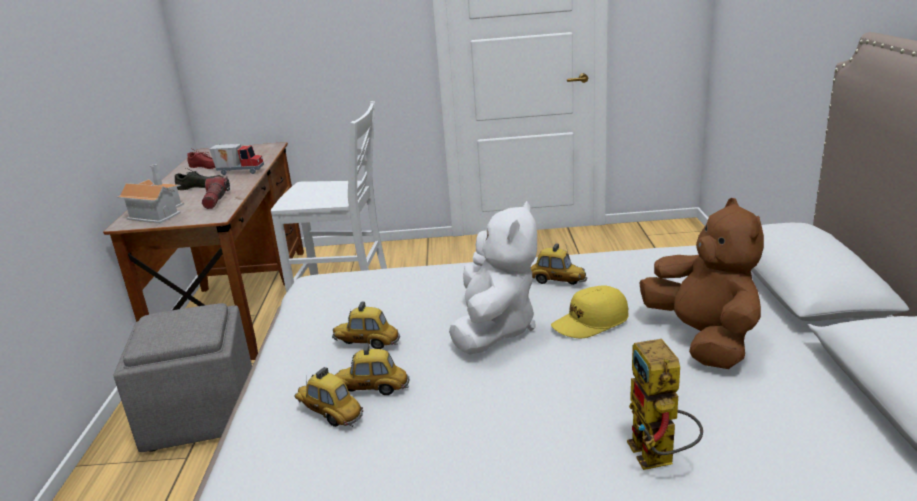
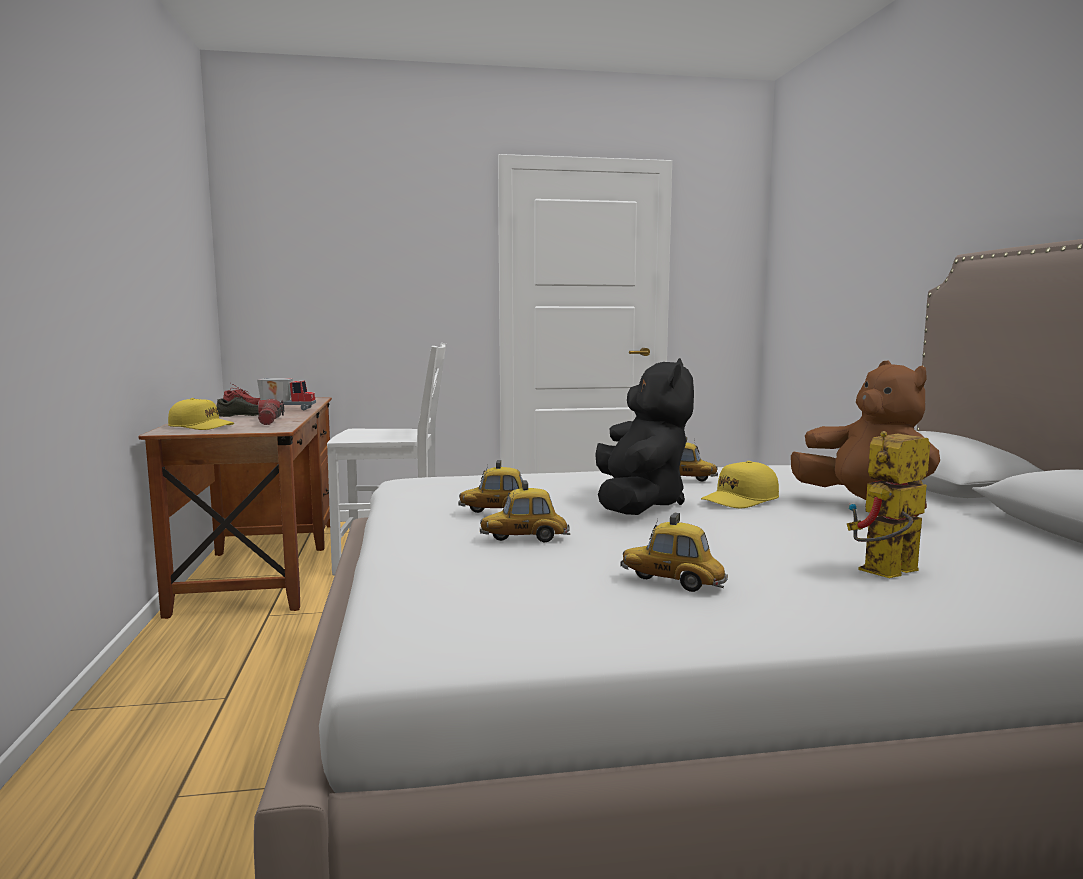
camera: 10 degrees left, 15 degrees down
(157, 212) = (201, 426): toy house -> yellow cap
(200, 415) = (236, 659): grey ottoman -> none
(329, 414) = (483, 554): toy car -> toy car (672, 582)
(494, 329) = (638, 504): white plush toy -> black plush toy
(659, 459) = (886, 574): toy robot -> toy robot turned 75 degrees clockwise

